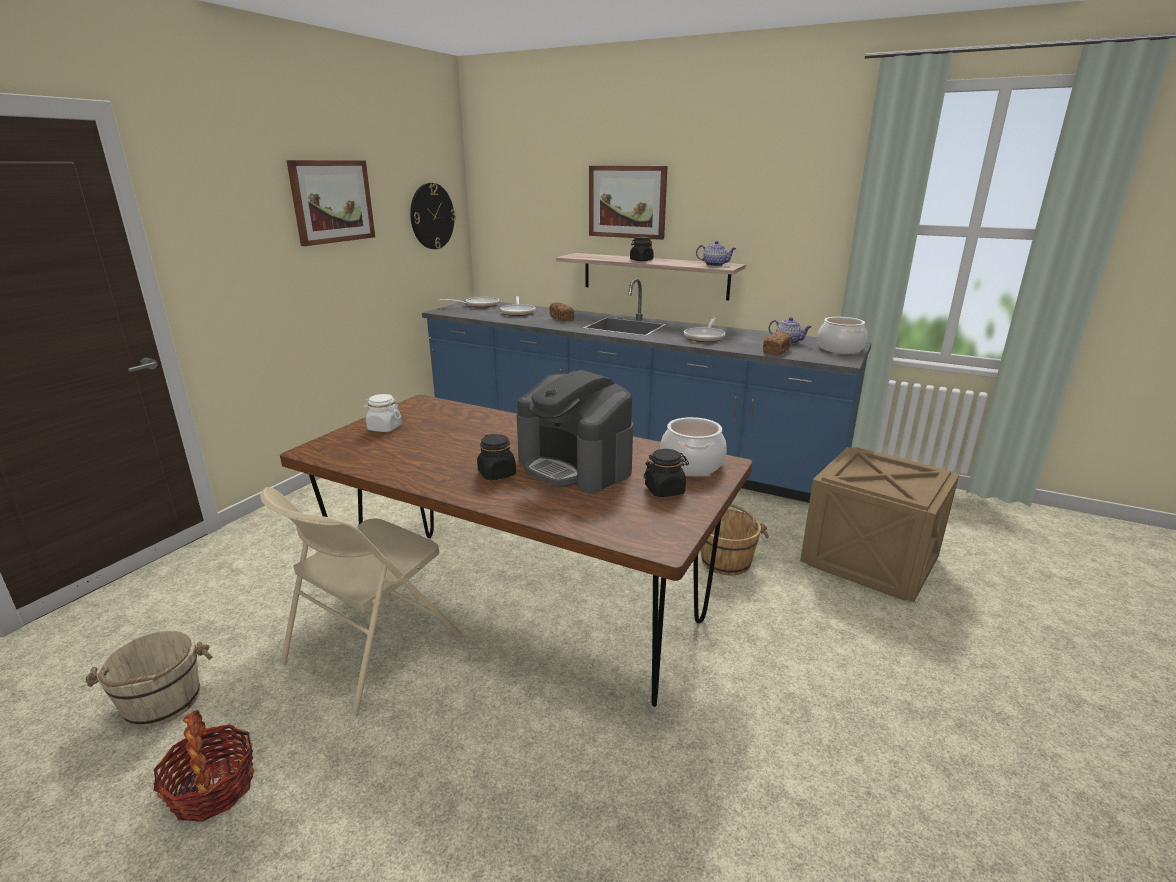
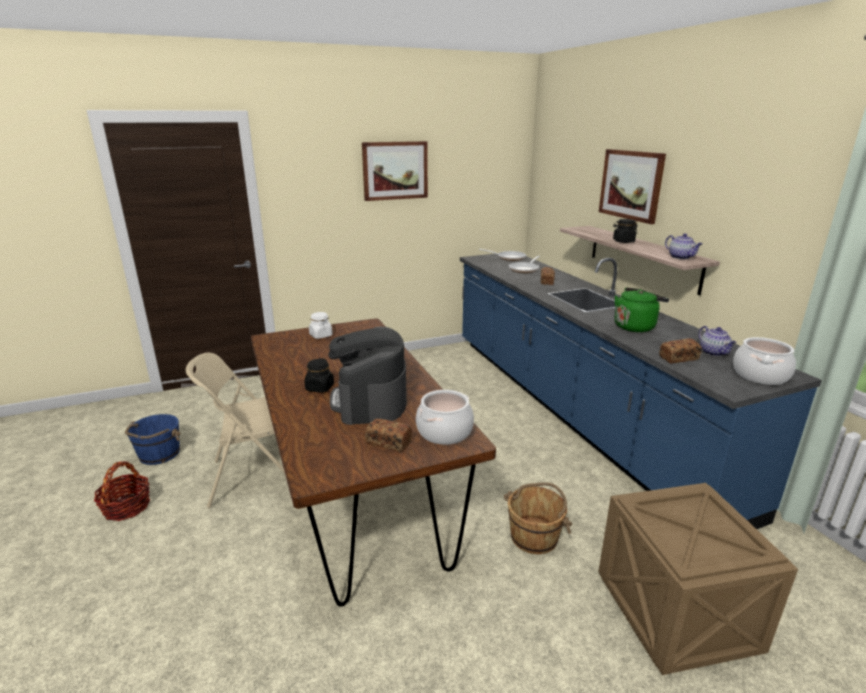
camera: 40 degrees right, 0 degrees up
(162, 703) = (159, 454): beige bucket -> blue bucket
(432, 216) = (488, 183): wall clock -> none
(665, 490) = (388, 443): black jar -> bread
(705, 337) = (635, 326): frying pan -> green kettle

